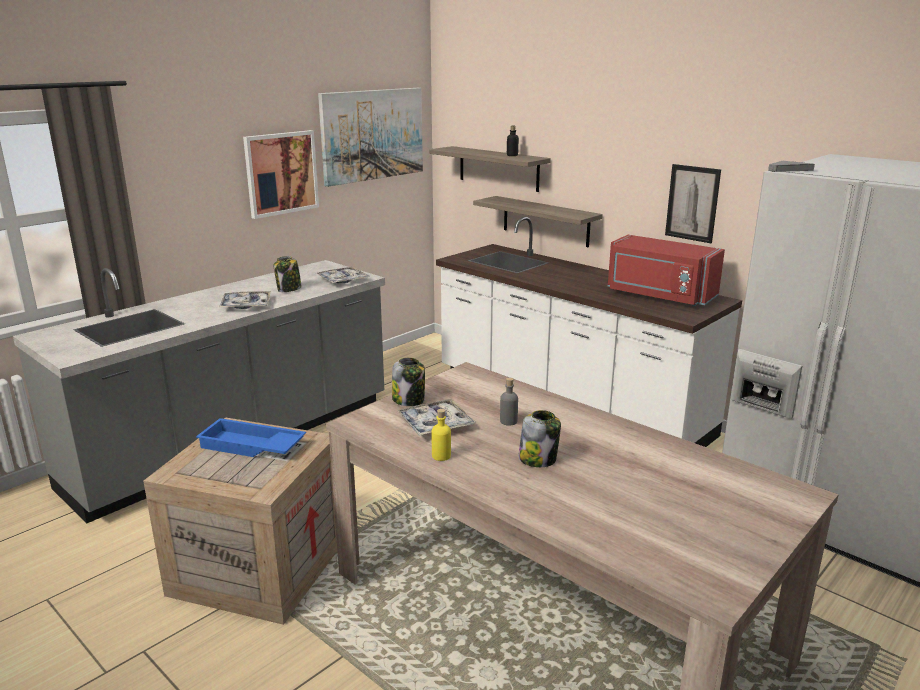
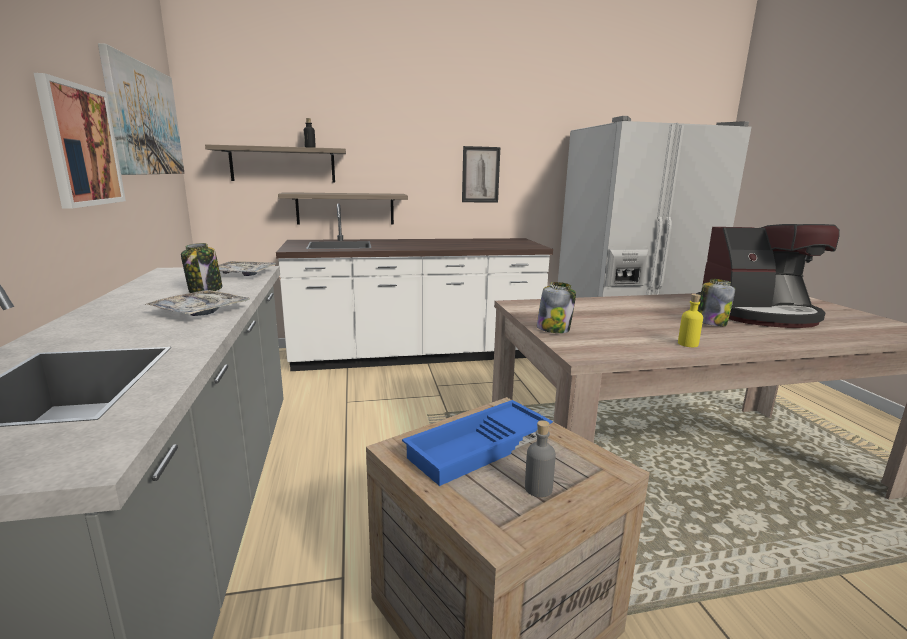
camera: 55 degrees left, 5 degrees down
(435, 424) = (618, 332): tray -> none
(508, 421) = (633, 315): grey bottle -> grey bottle (538, 488)
(626, 482) = (758, 314): none -> coffee machine
(659, 295) = (489, 242): red microwave -> none

